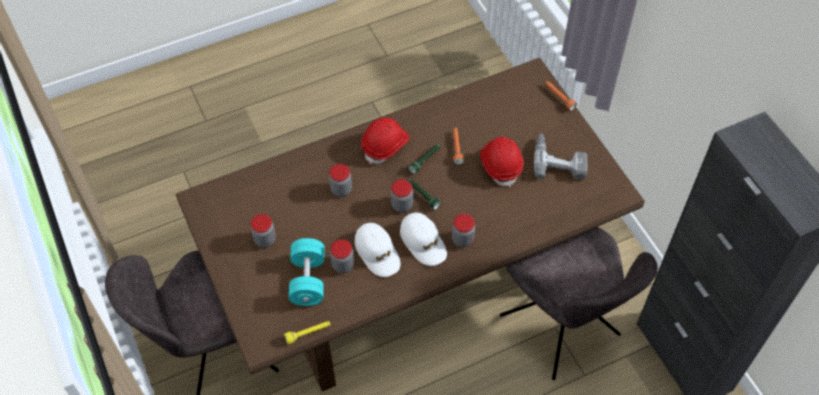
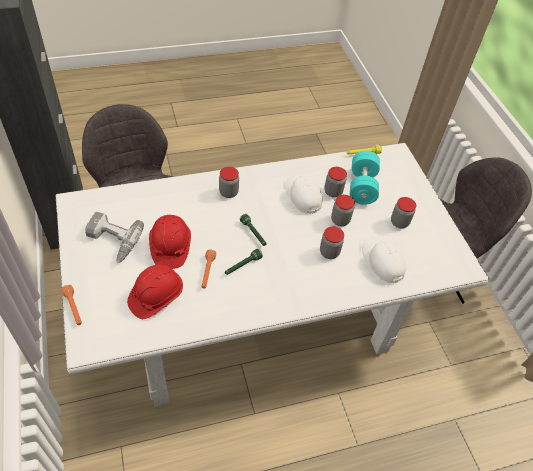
camera: 175 degrees left, 5 degrees down
(385, 145) = (279, 288): red hard hat -> red hard hat (156, 297)
(402, 205) = (274, 229): jar -> jar (340, 220)
(410, 274) = (257, 315): brown dining table -> white dining table
(423, 242) = (262, 196): white cap -> white cap (382, 261)

